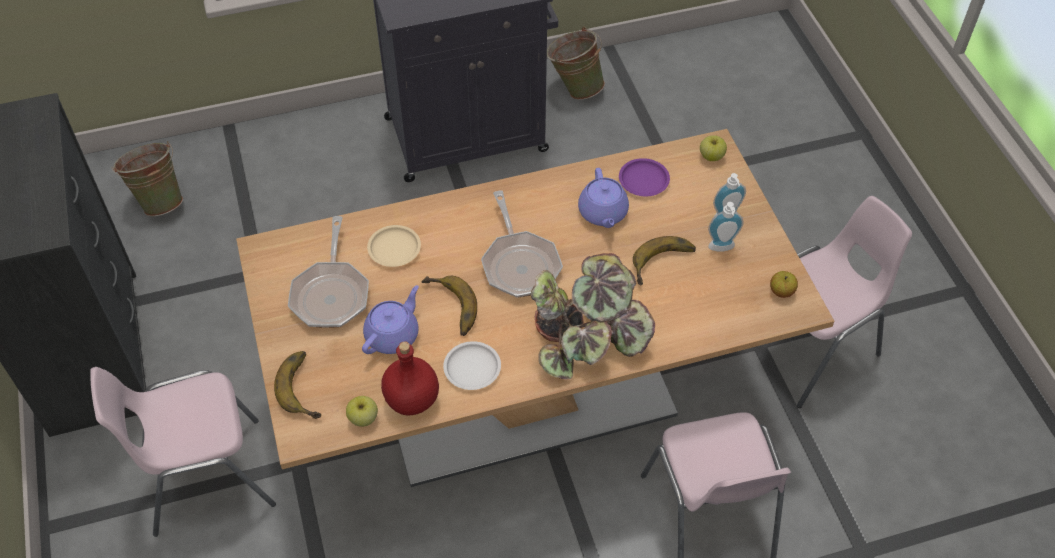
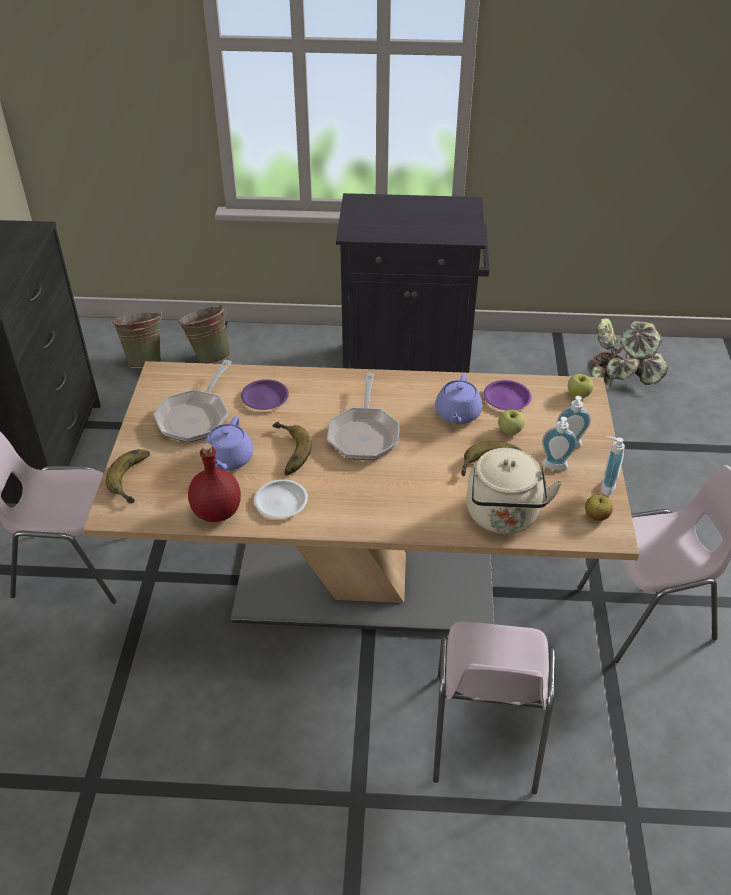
camera: 20 degrees right, 10 degrees down
(363, 418) = (168, 515): apple -> apple (510, 431)
(393, 335) = (228, 459): purple teapot -> purple teapot turned 135 degrees clockwise
(394, 249) = (264, 398): beige plate -> purple plate
(574, 88) = (513, 356): green bucket -> green bucket (209, 356)
(587, 340) = (393, 507): potted plant -> potted plant (622, 375)
(697, 319) = (503, 517): none -> beige kettle
(776, 256) = (605, 486): none -> soap dispenser

